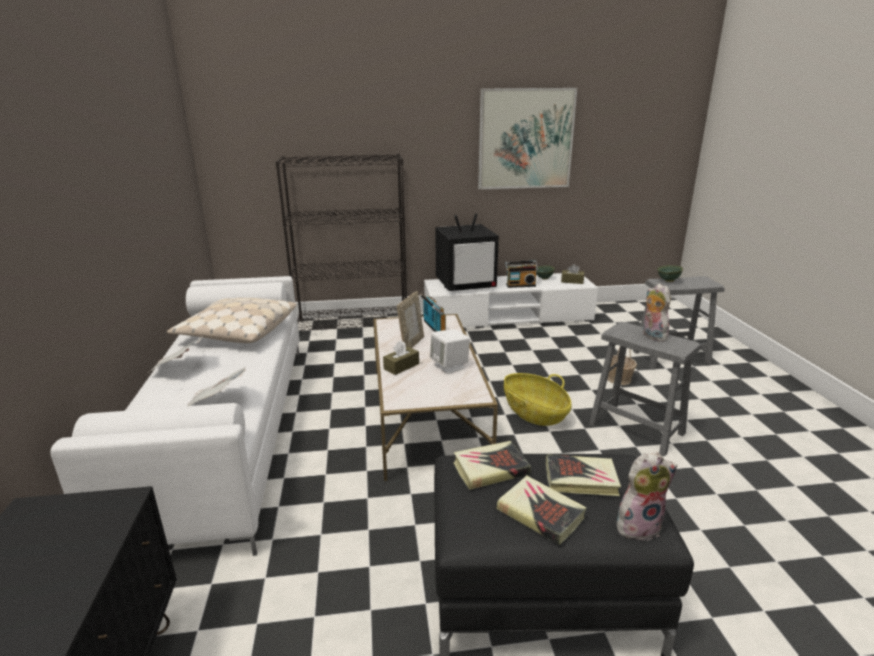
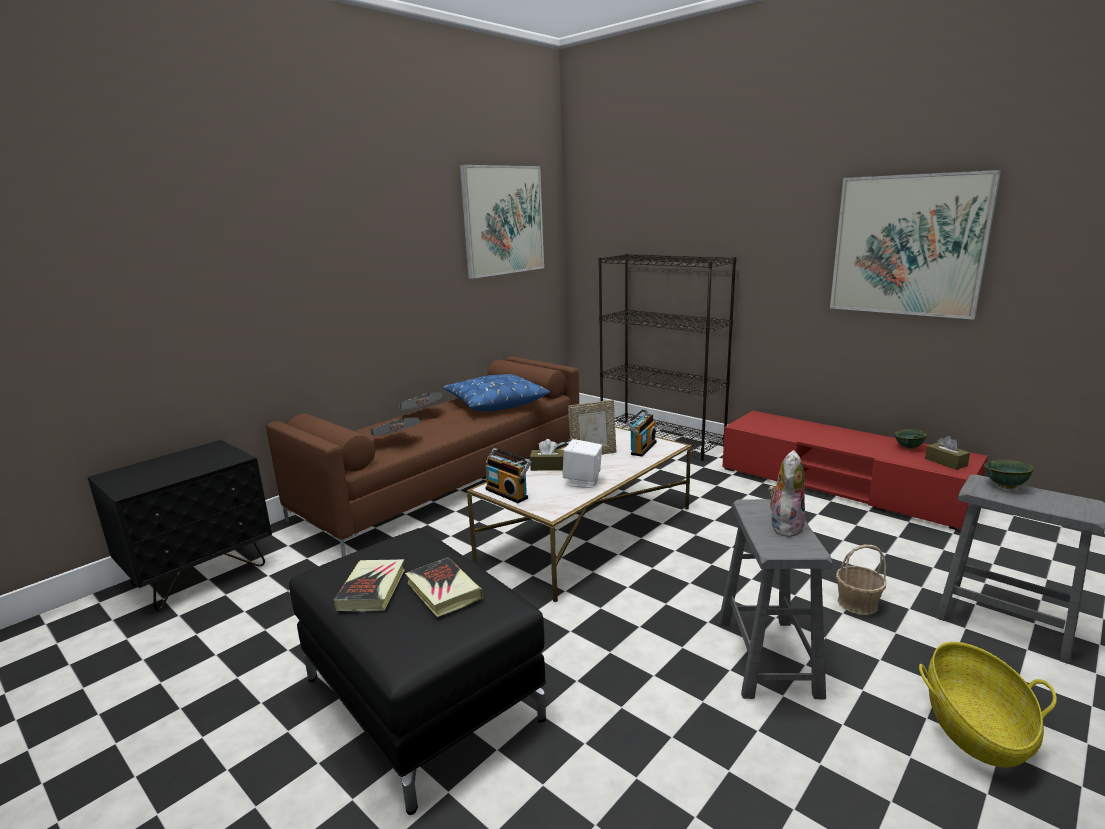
camera: 50 degrees right, 5 degrees down
(158, 124) = (503, 220): none -> picture
(225, 431) = (449, 480): white sofa -> brown sofa
(237, 332) = (495, 403): beige pillow -> blue pillow
(466, 285) = (787, 427): television -> none
(490, 469) = (413, 548): book -> none
(507, 317) = (840, 486): white tv stand -> red tv stand
(520, 285) = (856, 445): radio -> radio (508, 493)
(535, 413) = (683, 581): basket -> basket (975, 727)
(638, 525) = (405, 642): plush toy -> none

